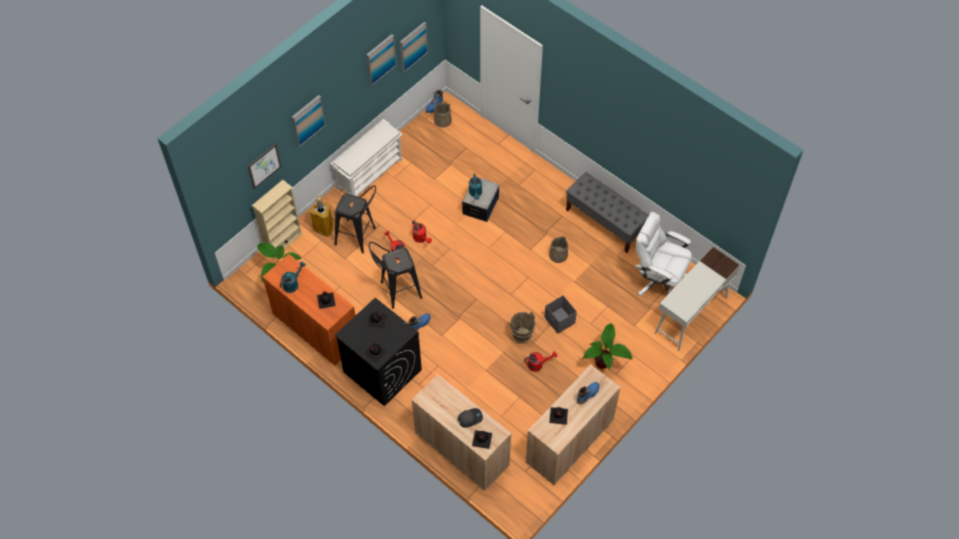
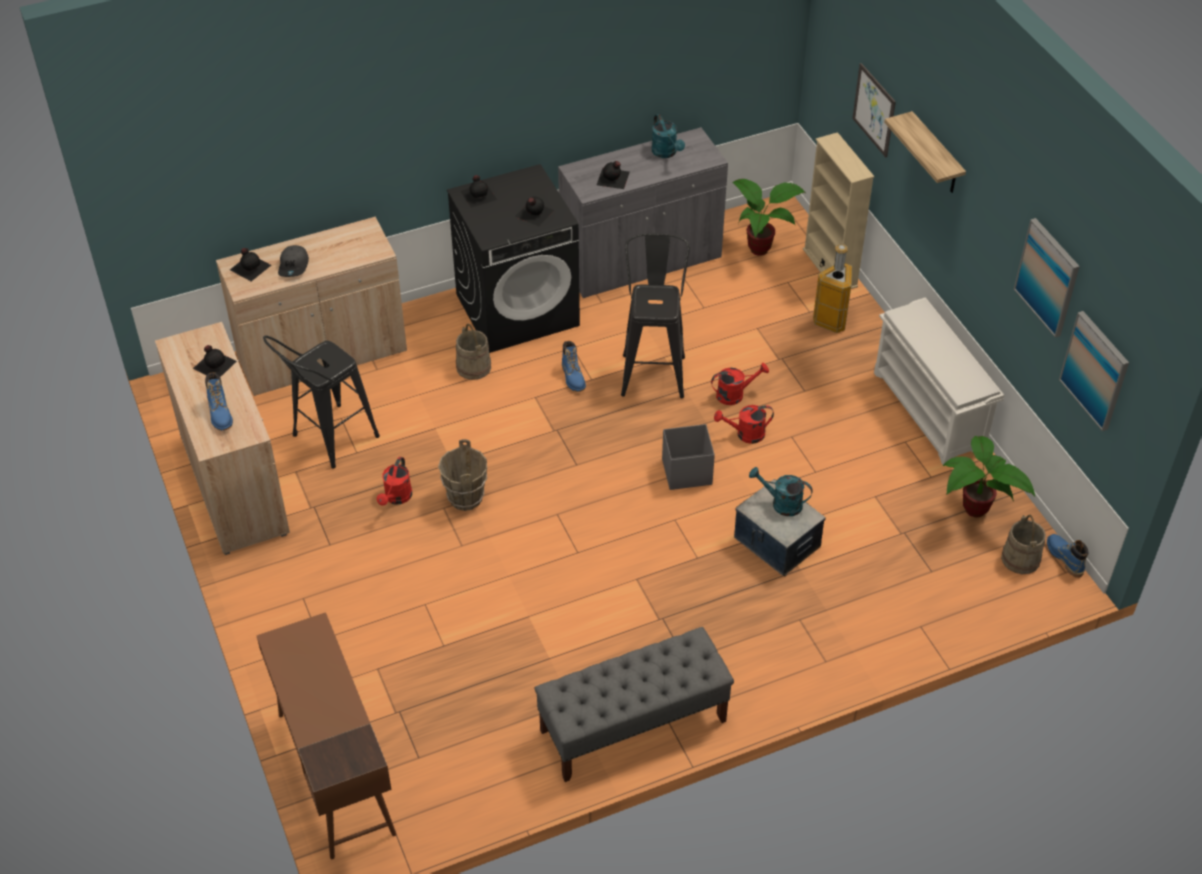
camera: 115 degrees right, 10 degrees down
(307, 120) = (936, 155): picture -> shelf
(316, 328) = (641, 261): orange cabinet -> grey cabinet
(359, 238) = (790, 357): black stool -> black stool (328, 441)
(558, 255) = (599, 617): beige bucket -> beige bucket (473, 367)
(559, 321) = (460, 561): grey storage box -> grey storage box (686, 472)
(604, 364) = (333, 589): potted plant -> potted plant (973, 512)
(658, 279) = (449, 756): white office chair -> none
(690, 315) = (335, 772): white desk -> brown desk

